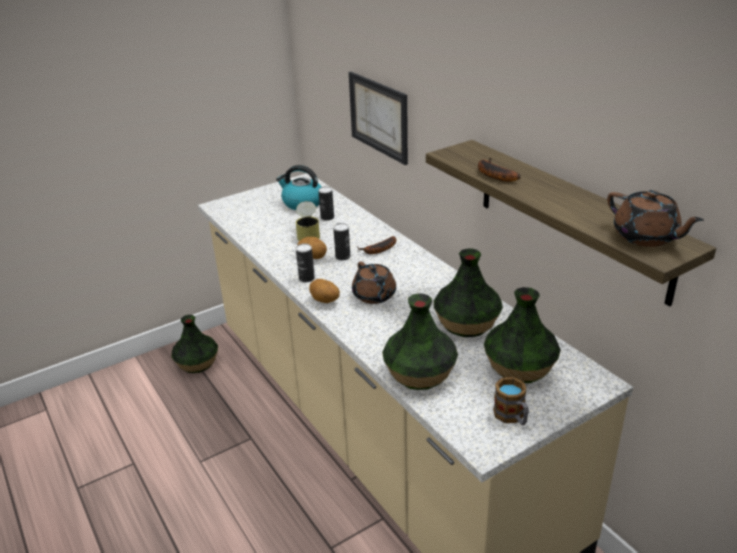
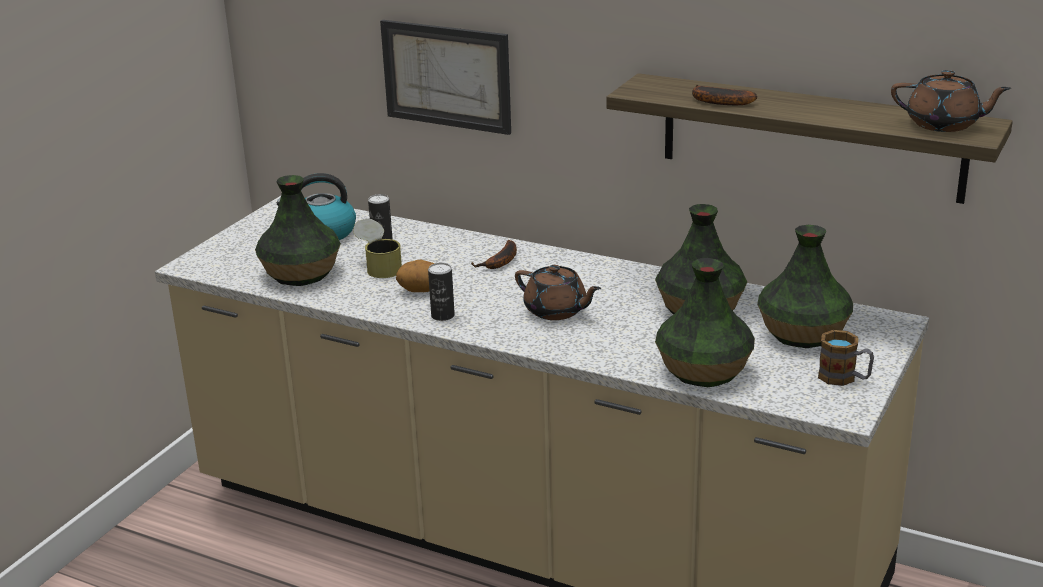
camera: 30 degrees left, 5 degrees down
(197, 363) = (180, 546): vase -> vase (301, 273)
(324, 301) = (499, 333): potato -> none
(343, 257) = (461, 280): can -> none

